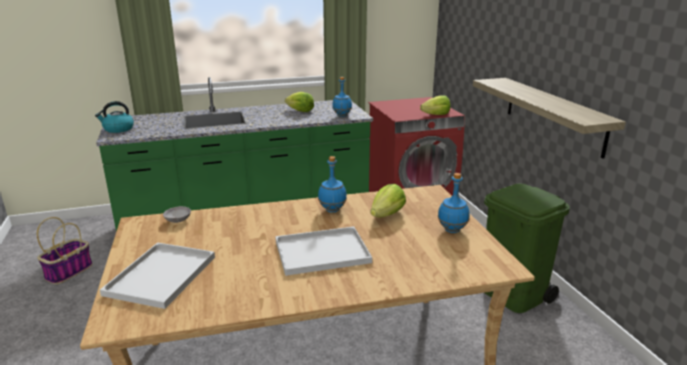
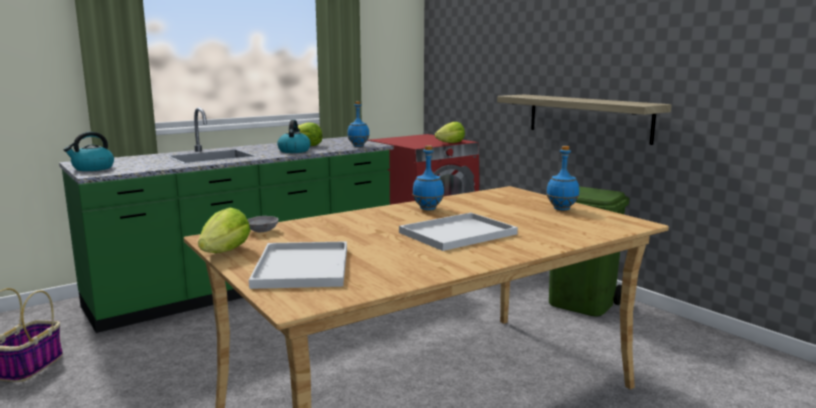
camera: 20 degrees left, 10 degrees down
(282, 118) = (294, 151): none -> kettle
(387, 215) = (487, 206): lettuce -> lettuce (225, 252)

